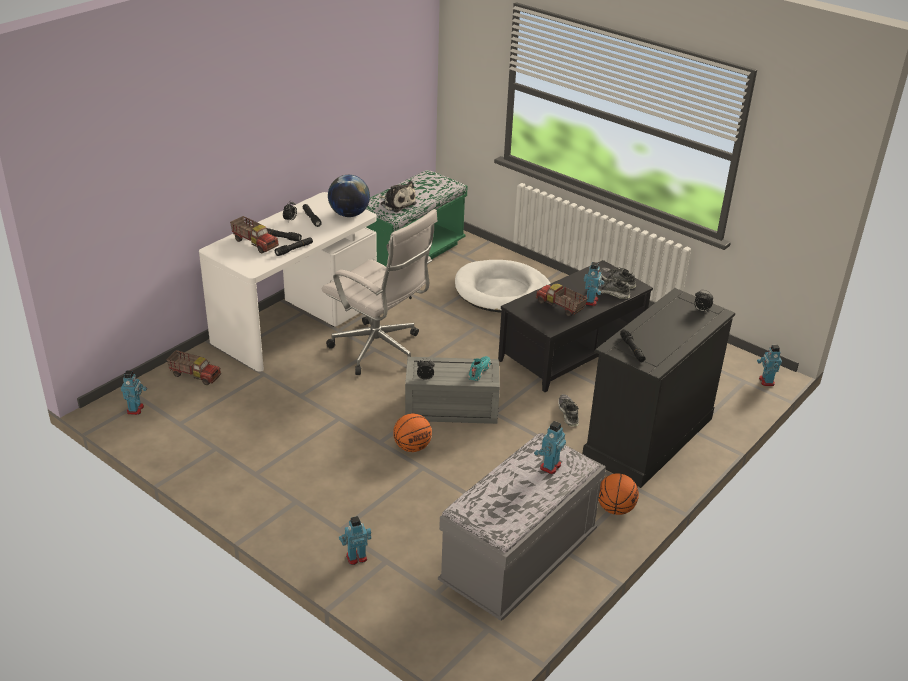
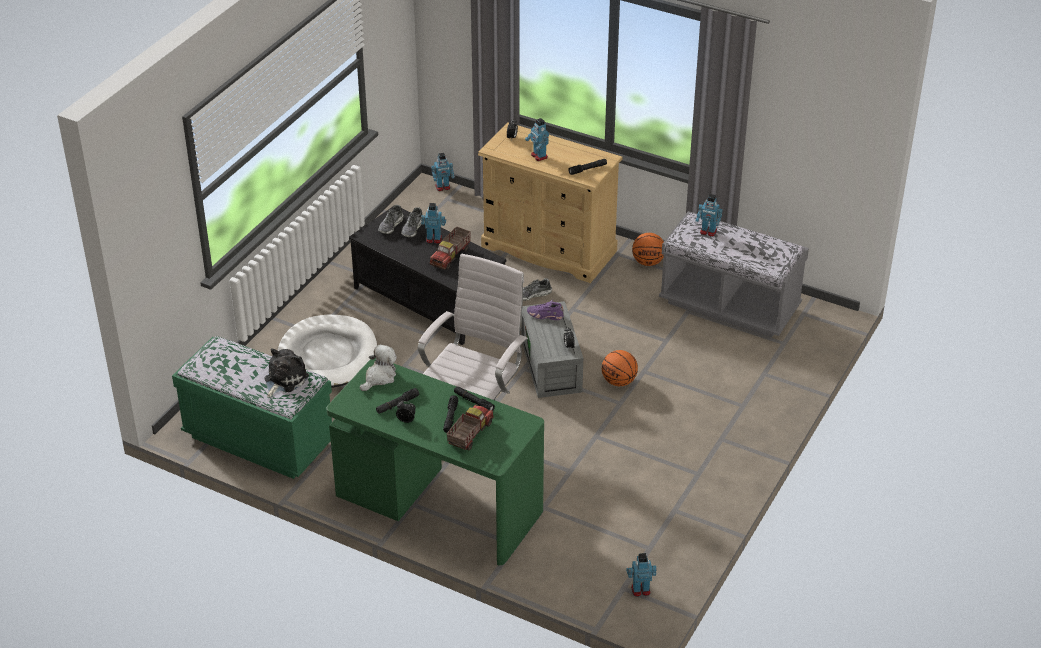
camera: 100 degrees left, 5 degrees up
(195, 375) = (565, 561): toy truck -> none
(296, 322) = (437, 505): white desk -> green desk
(349, 214) = (379, 377): globe -> plush toy
(356, 557) = (768, 390): toy robot -> toy robot (538, 156)
(479, 371) = (545, 315): turquoise shoe -> purple shoe
(648, 437) = (549, 249): black dresser -> beige dresser

